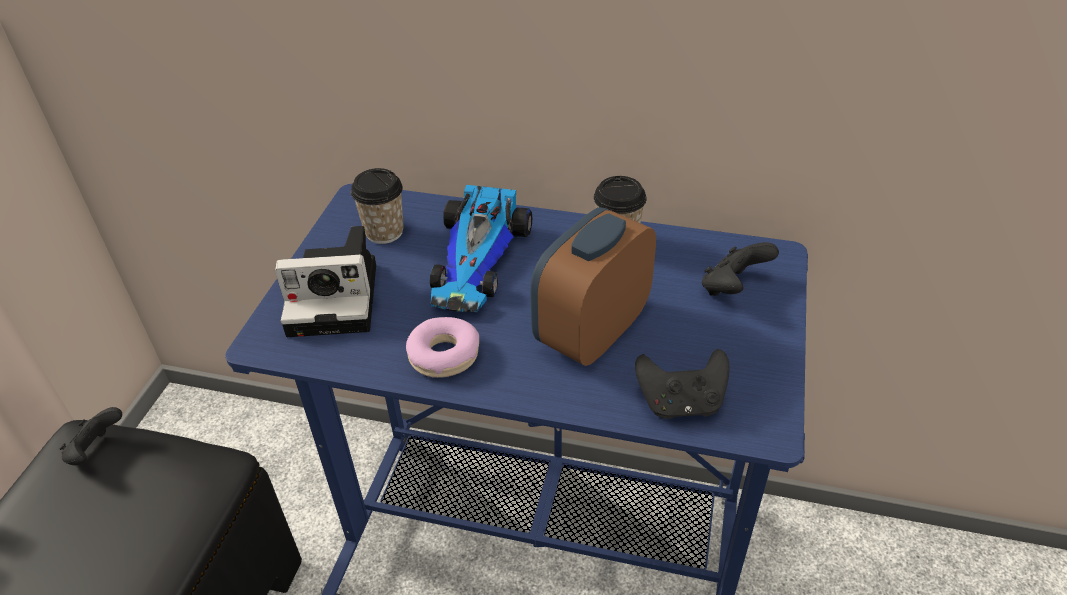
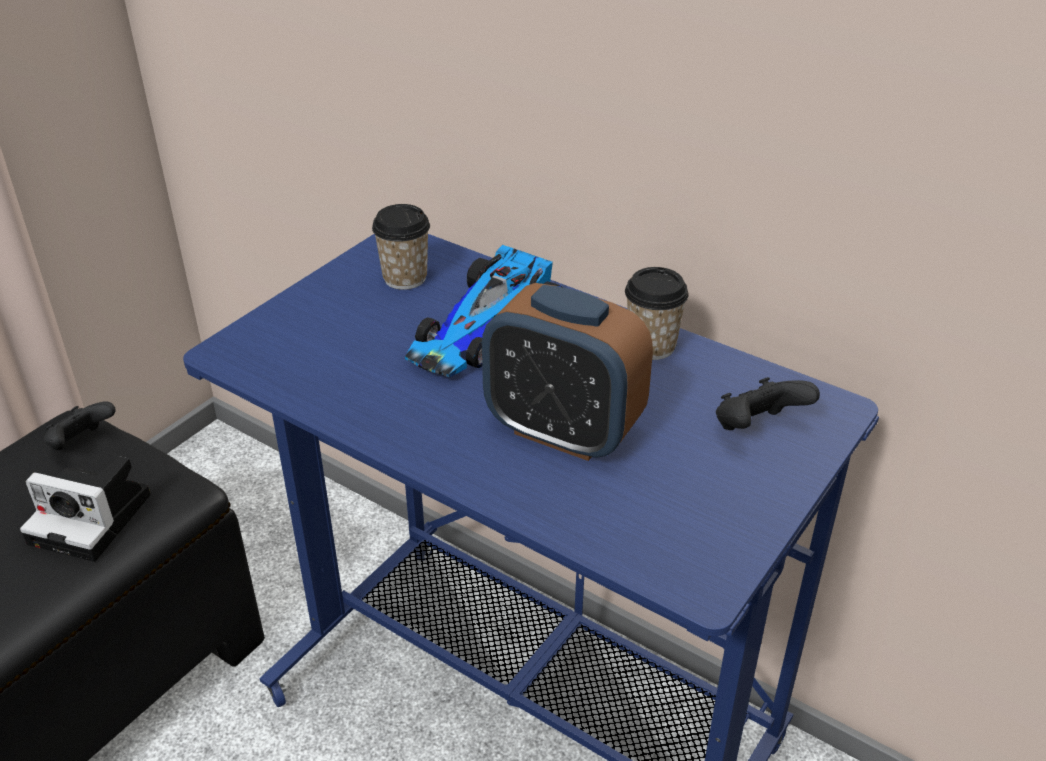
camera: 20 degrees right, 5 degrees down
(338, 297) = (321, 329): camera -> camera (95, 518)
(444, 355) = (393, 411): donut -> none
(591, 333) = (563, 431): alarm clock -> alarm clock turned 120 degrees counterclockwise
(681, 403) = (618, 529): black game controller -> none

